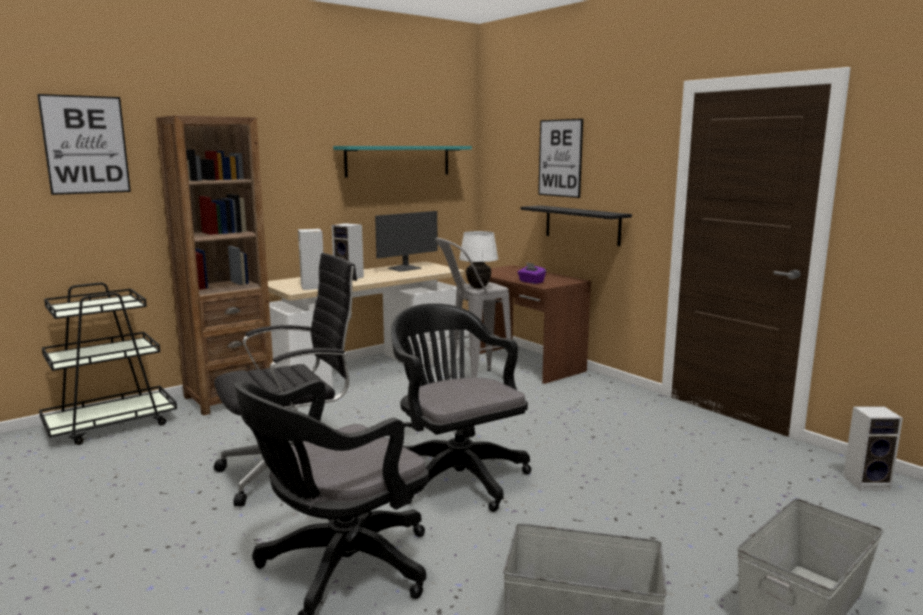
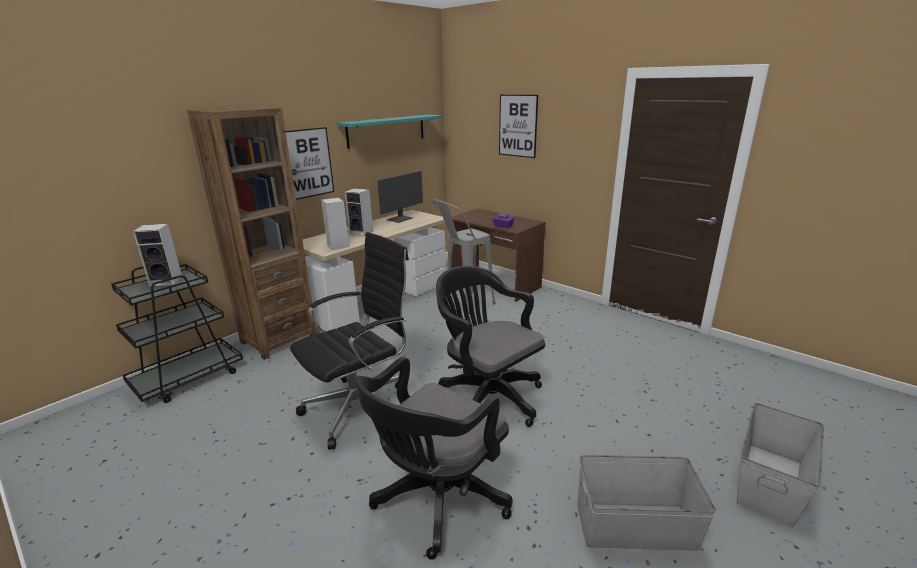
camera: 10 degrees left, 10 degrees up
(85, 145) = (125, 140): picture -> picture (308, 163)
(478, 288) = (467, 236): white table lamp -> none
(582, 225) = (537, 179): black shelf -> none
(867, 482) = (764, 366): speaker -> speaker (167, 281)

